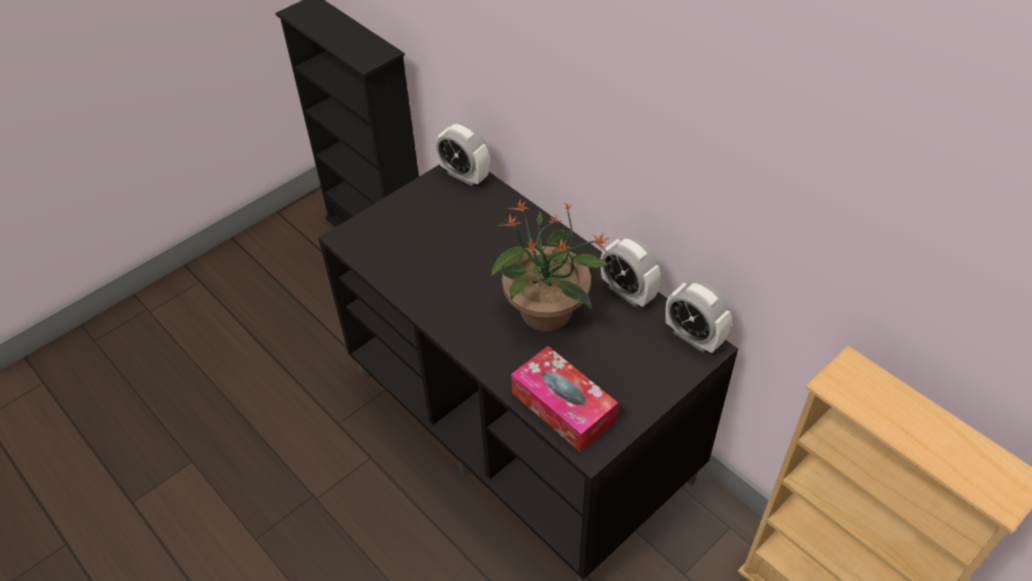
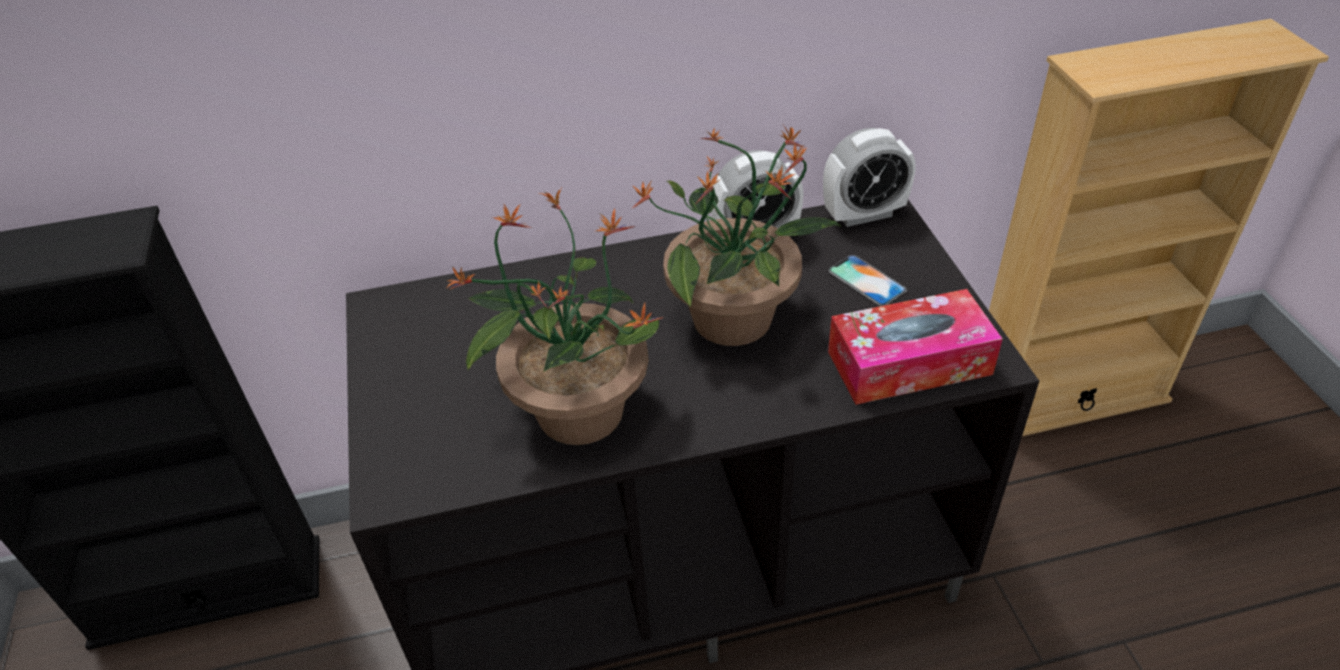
camera: 60 degrees left, 5 degrees down
(435, 278) = (577, 410): none -> potted plant
(464, 175) = (400, 306): alarm clock -> none
(625, 361) = (866, 280): none -> phone

